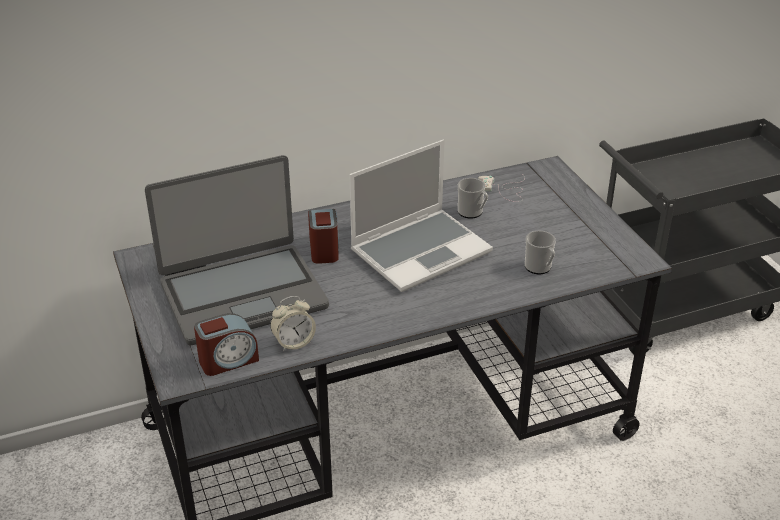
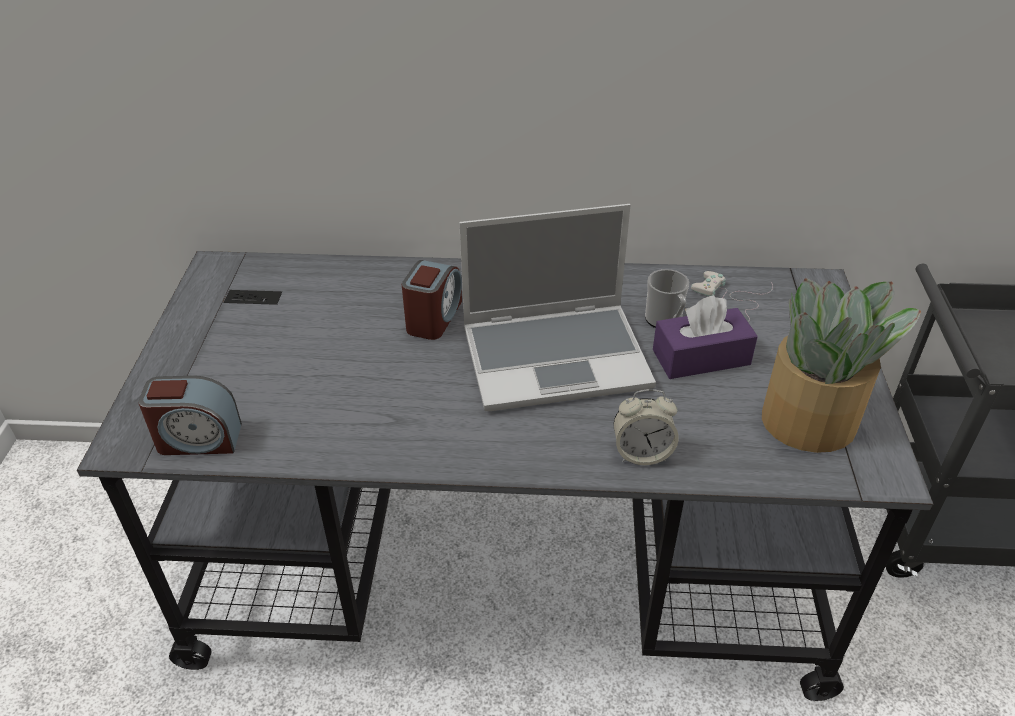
camera: 25 degrees right, 5 degrees up
(242, 294) = (289, 350): laptop -> none
(293, 342) = (295, 441): alarm clock -> alarm clock (642, 453)
(506, 227) = (701, 357): none -> purple tissue box
(540, 268) = (711, 436): mug -> none
(588, 245) = (811, 422): none -> potted plant

